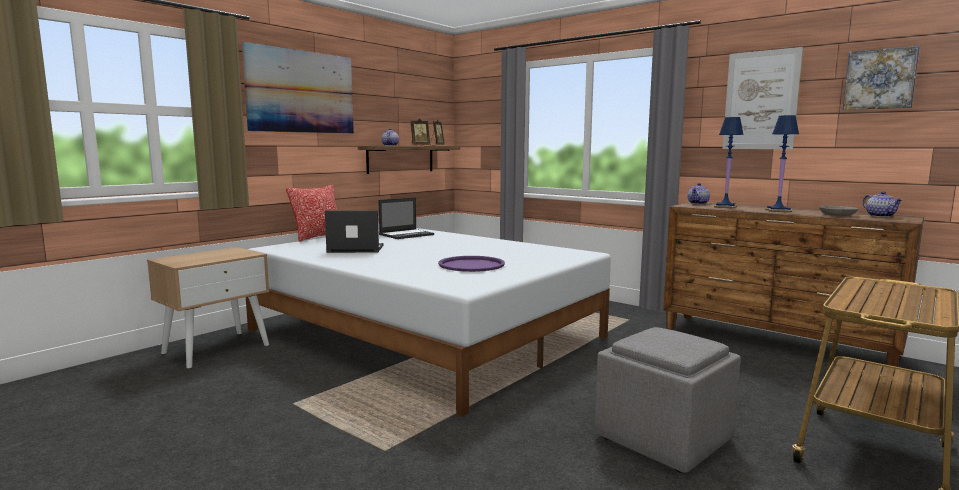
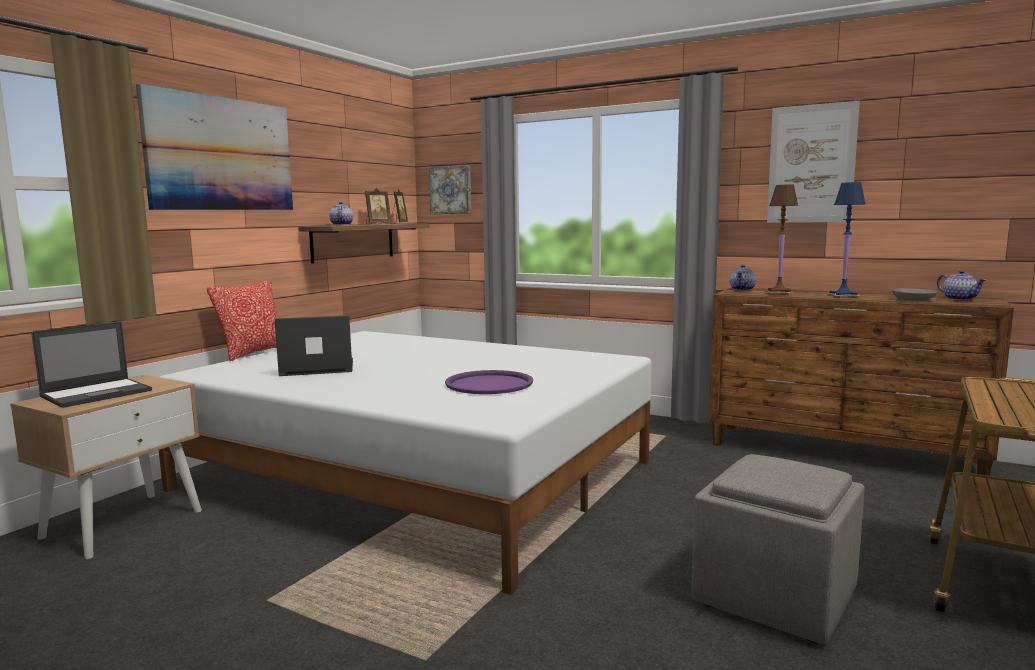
camera: 10 degrees left, 0 degrees up
(407, 234) = (375, 343): laptop -> laptop (98, 393)
(725, 207) = (779, 293): blue table lamp -> brown table lamp
(880, 79) = (949, 140): picture -> picture (451, 190)

